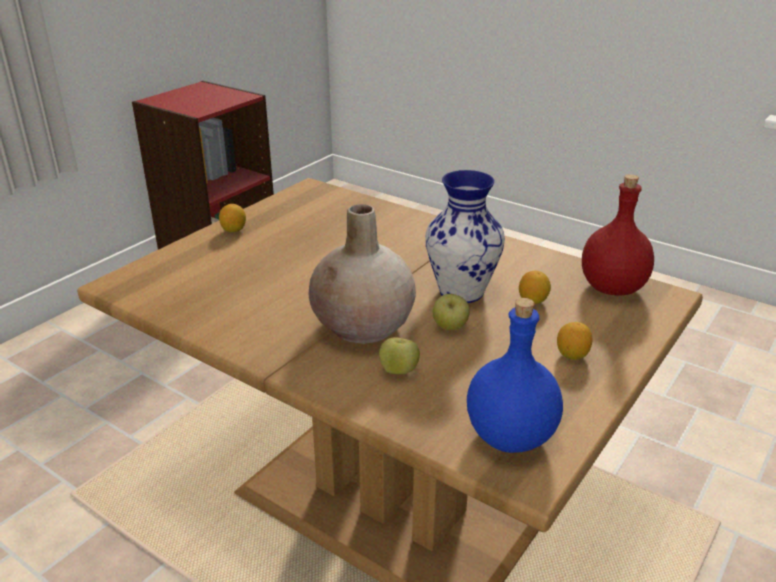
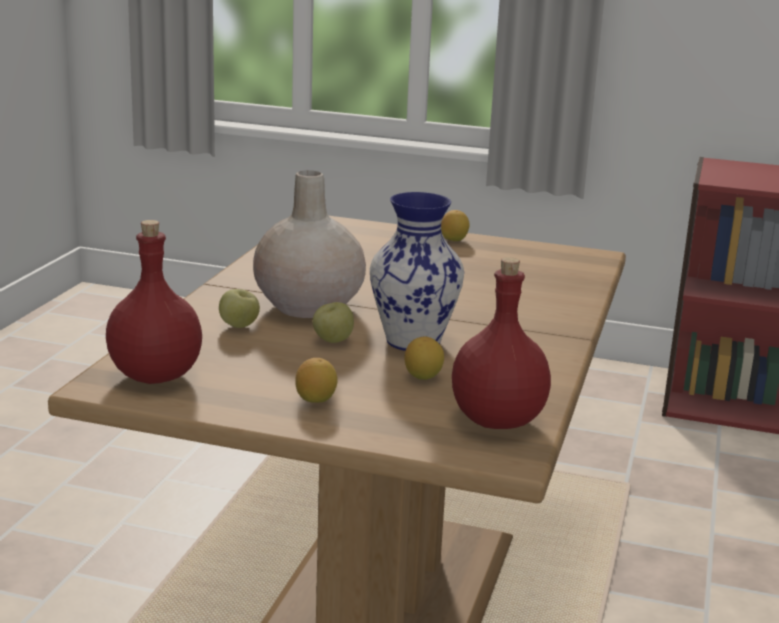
camera: 70 degrees right, 10 degrees down
(508, 437) = (155, 375): blue bottle -> red bottle

